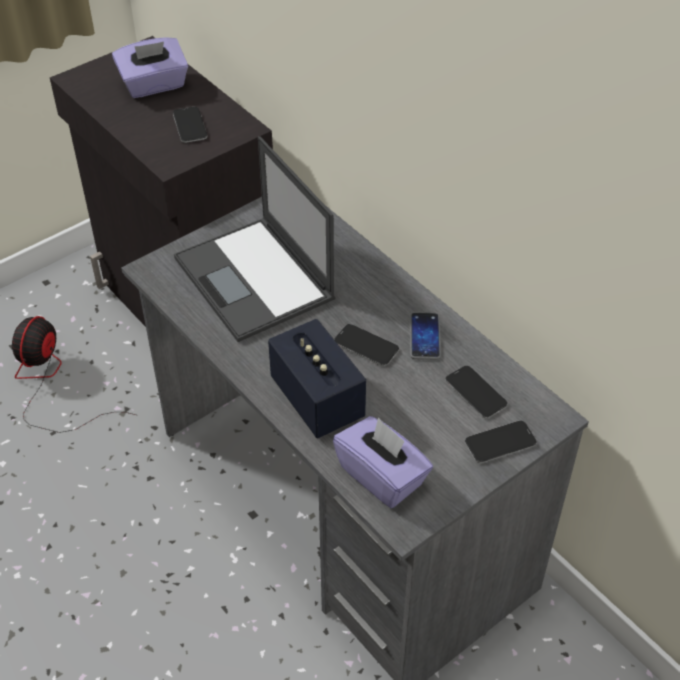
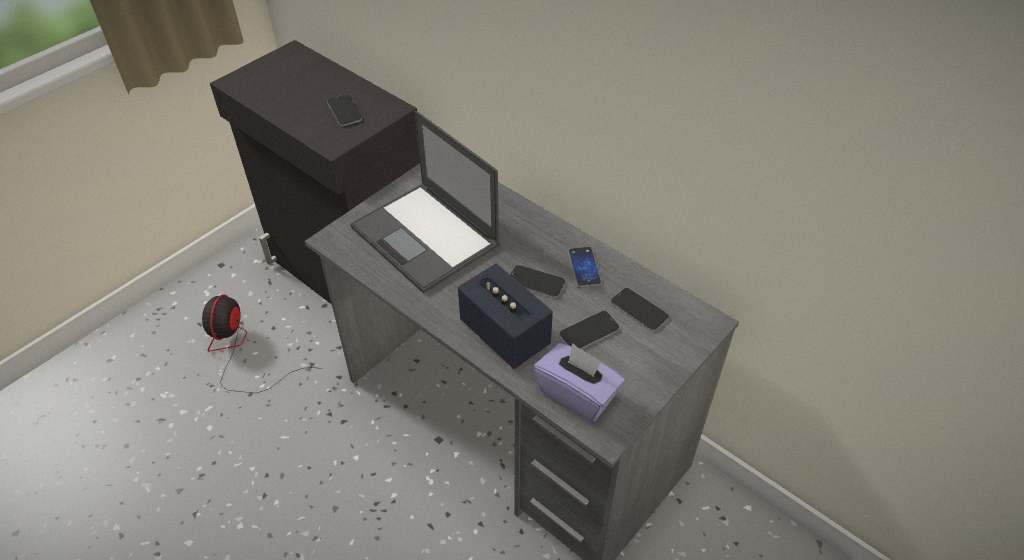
camera: 10 degrees left, 0 degrees up
(154, 85) = (305, 81): purple tissue box -> none
(500, 443) = (671, 350): phone -> phone (589, 332)

